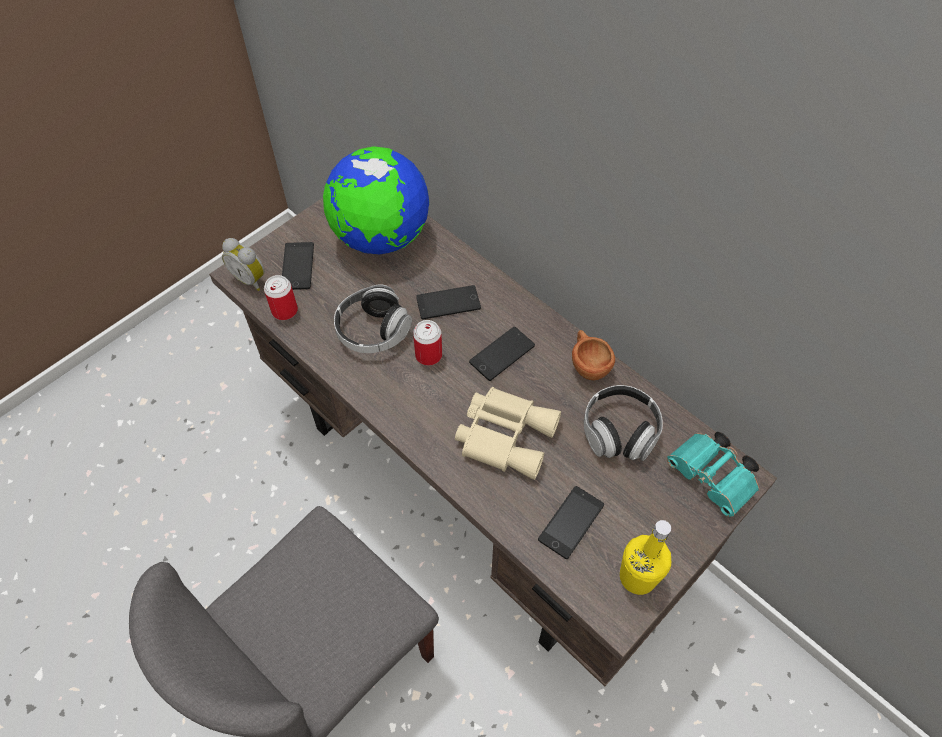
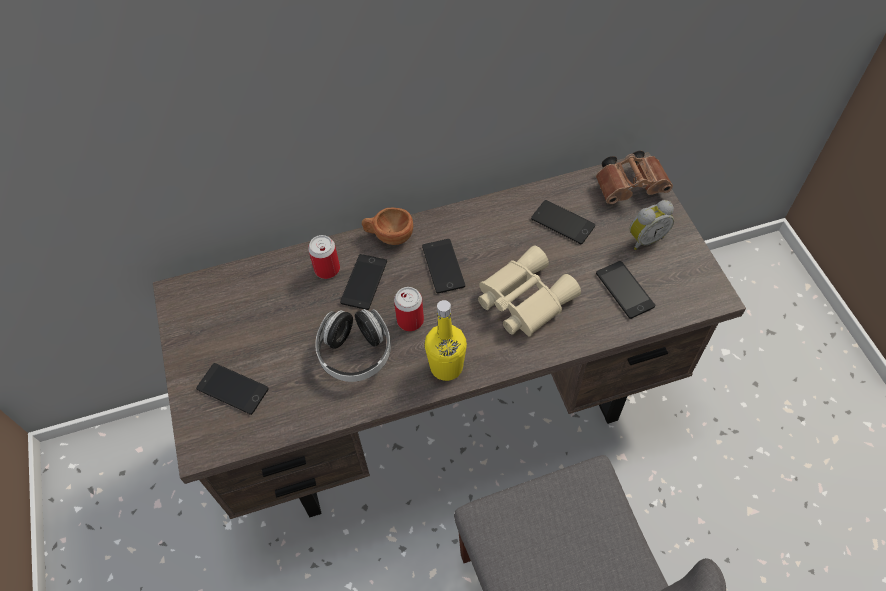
camera: 60 degrees left, 0 degrees up
(251, 278) = (217, 438): alarm clock -> alarm clock (645, 238)
(284, 310) = (280, 421): can -> can (327, 269)
(381, 237) = (250, 304): globe -> none
(587, 364) = (489, 213): brown cup -> brown cup (388, 236)
(619, 432) = (562, 222): headphones -> phone
(637, 577) = (688, 269): yellow bottle -> yellow bottle (446, 367)
(714, 479) = (632, 186): turquoise binoculars -> brown binoculars

